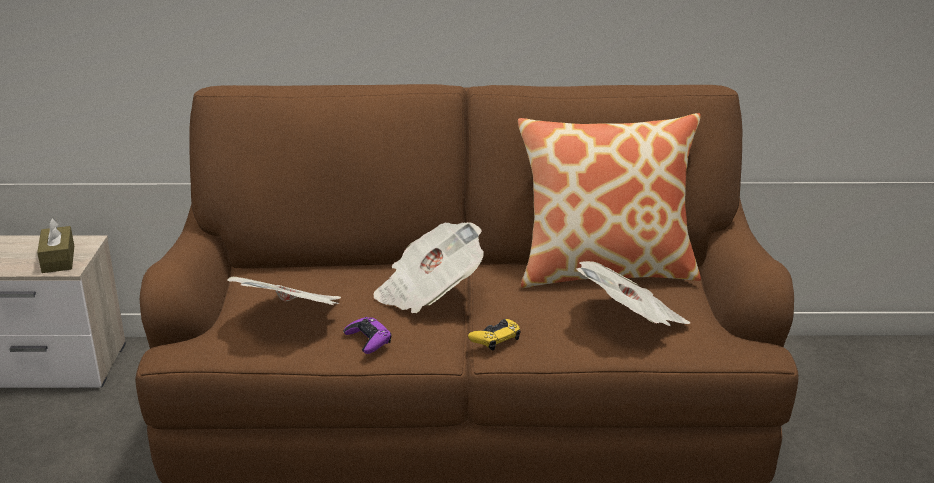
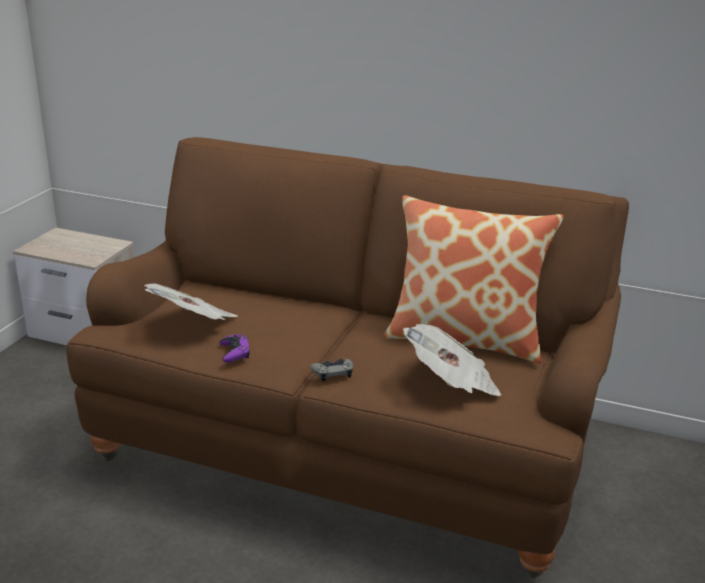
camera: 20 degrees right, 0 degrees up
(58, 259) = (89, 252): brown tissue box -> none
(428, 292) = (307, 326): newspaper -> none
(495, 338) = (333, 372): yellow game controller -> grey game controller

